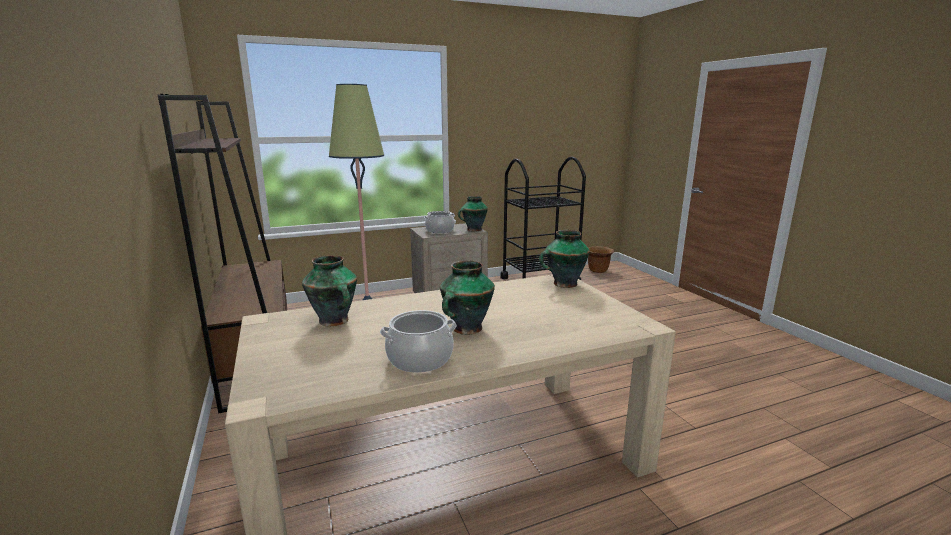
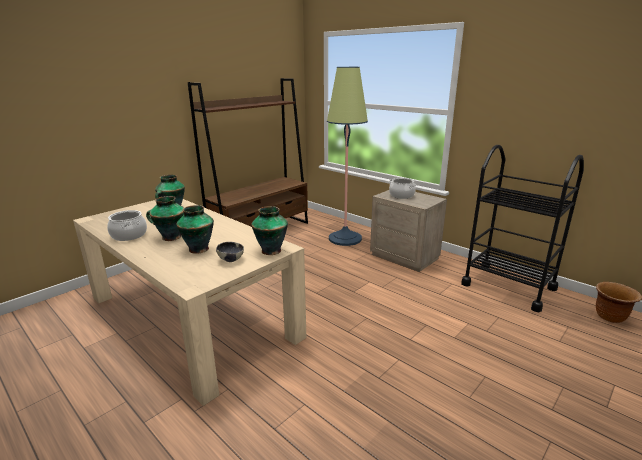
camera: 65 degrees right, 5 degrees up
(473, 230) = (423, 204): vase -> vase (198, 249)
(576, 302) = (231, 259): none -> bowl

